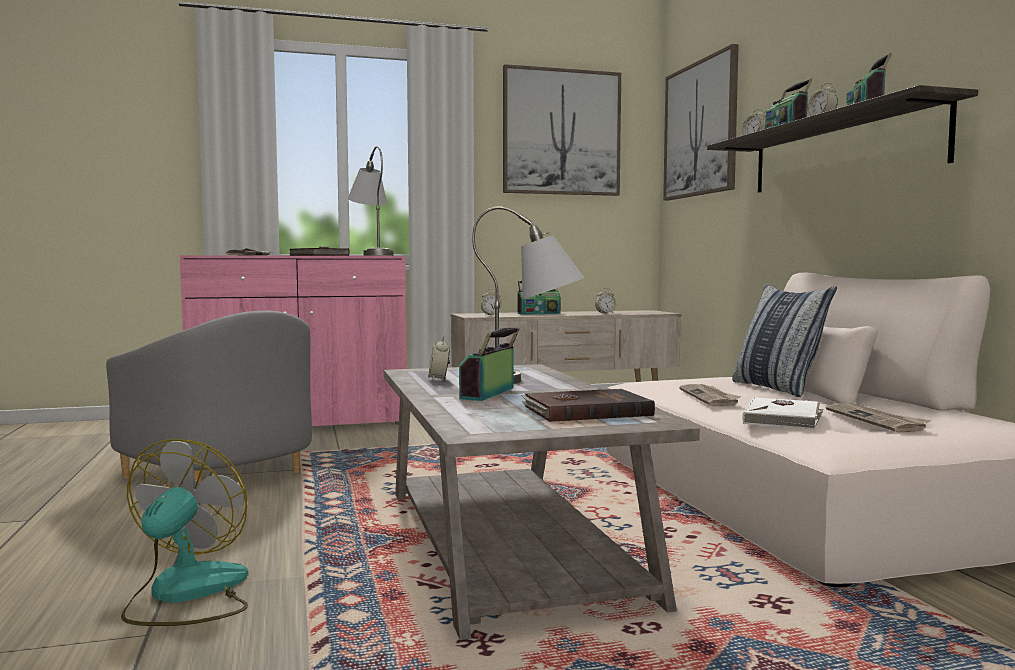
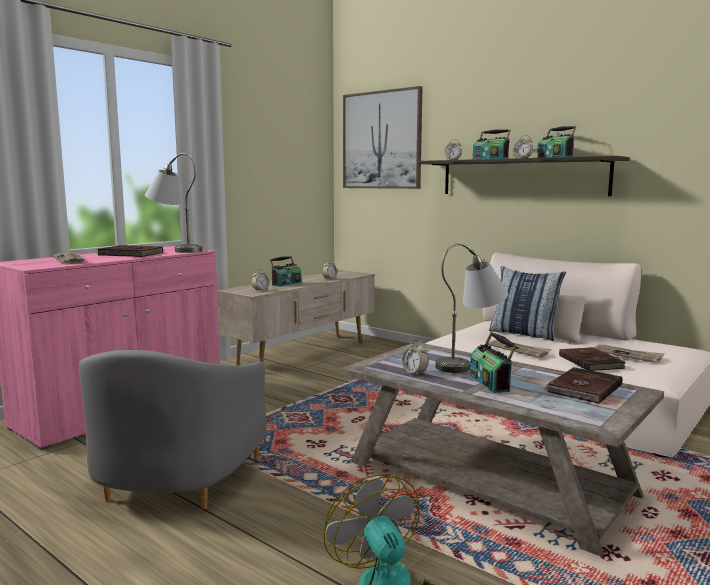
camera: 35 degrees left, 5 degrees up
(225, 474) = (175, 481): grey armchair -> grey armchair turned 90 degrees clockwise
(561, 132) = (276, 134): picture -> none
(783, 418) = (591, 361): white book -> brown book

